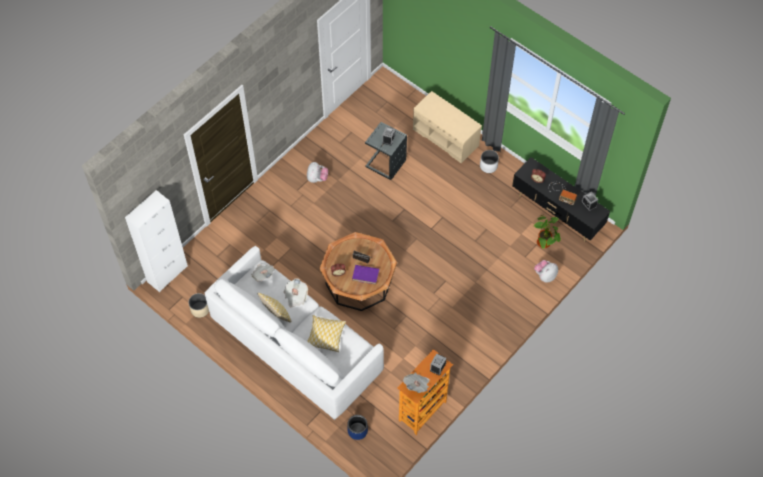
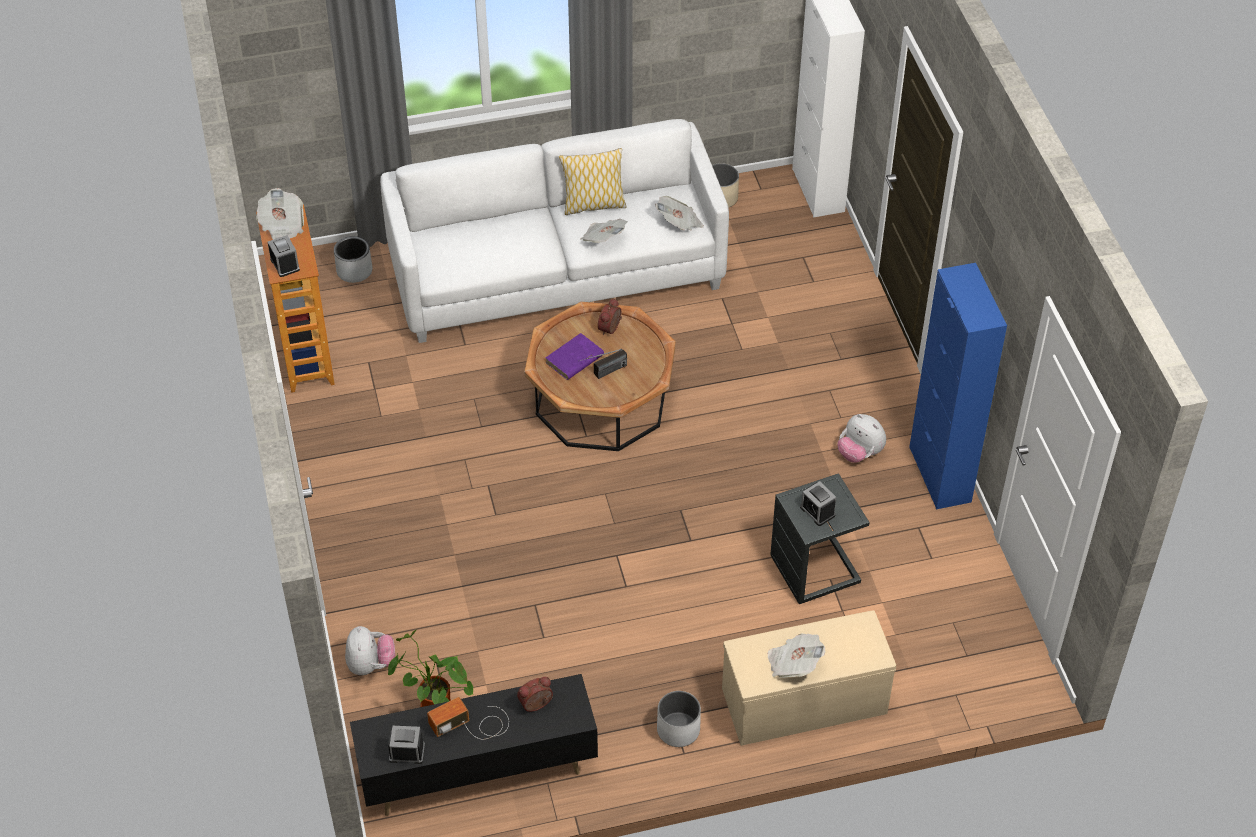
camera: 125 degrees right, 10 degrees down
(308, 148) = (940, 474): none -> blue cabinet
(325, 336) = (502, 239): pillow -> none
(357, 430) = (354, 271): blue planter -> grey planter
(456, 118) = (793, 664): none -> newspaper

